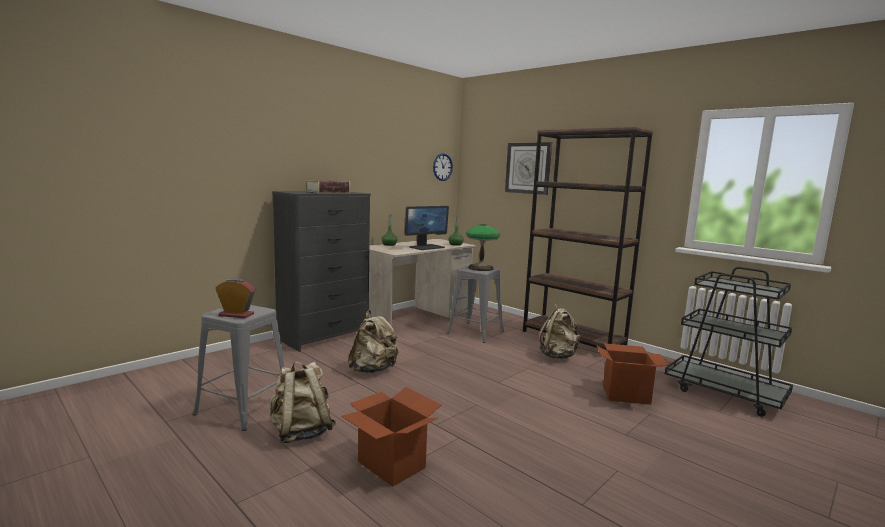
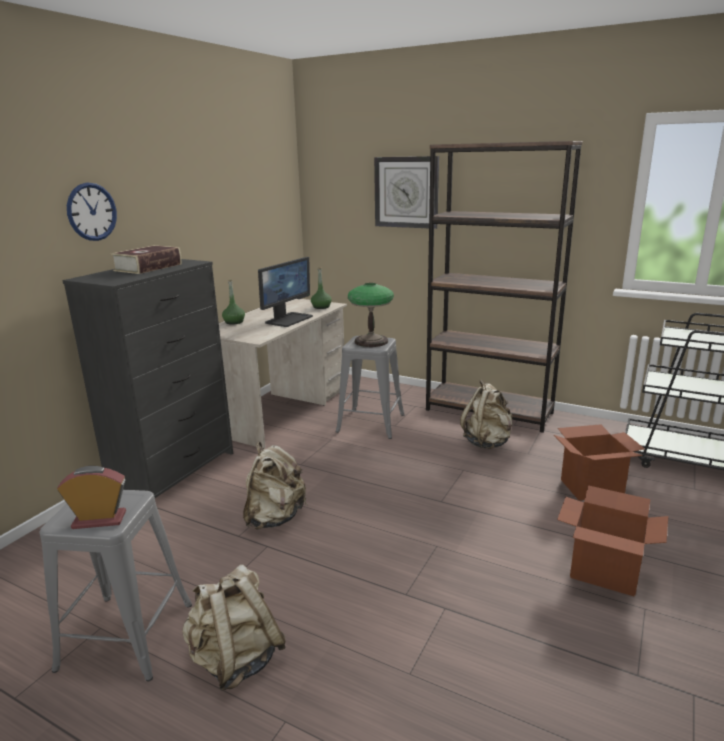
camera: 15 degrees left, 10 degrees up
(391, 464) = (387, 681): cardboard box -> cardboard box (604, 572)
(442, 167) = (281, 196): wall clock -> wall clock (92, 212)

